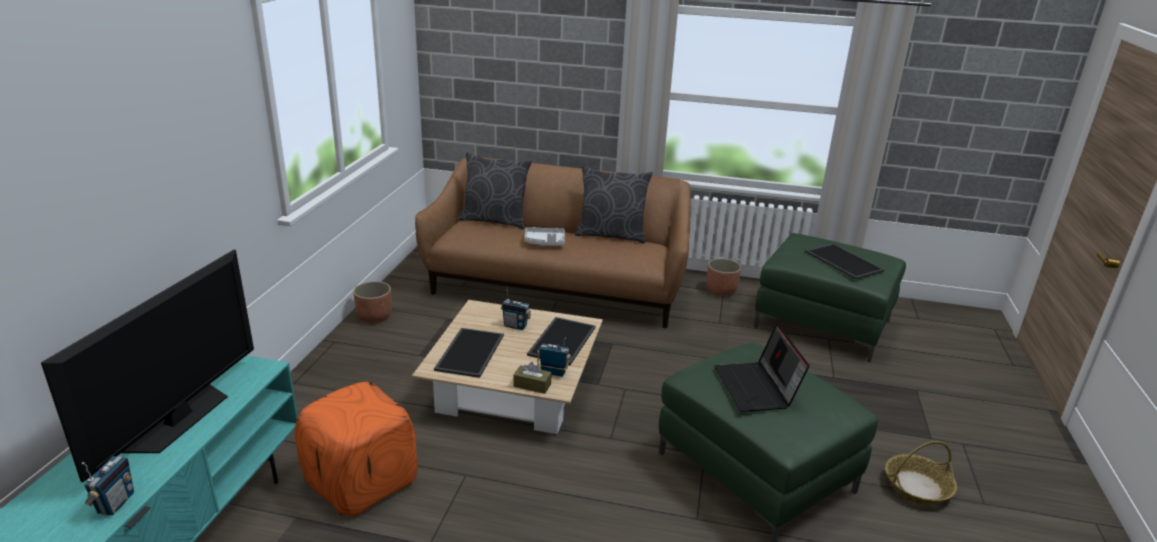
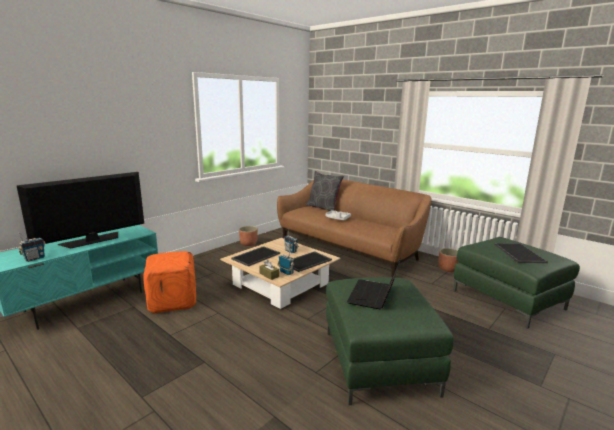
camera: 30 degrees right, 10 degrees down
(611, 235) = (379, 221): grey pillow -> none
(917, 487) = (498, 411): basket -> none

